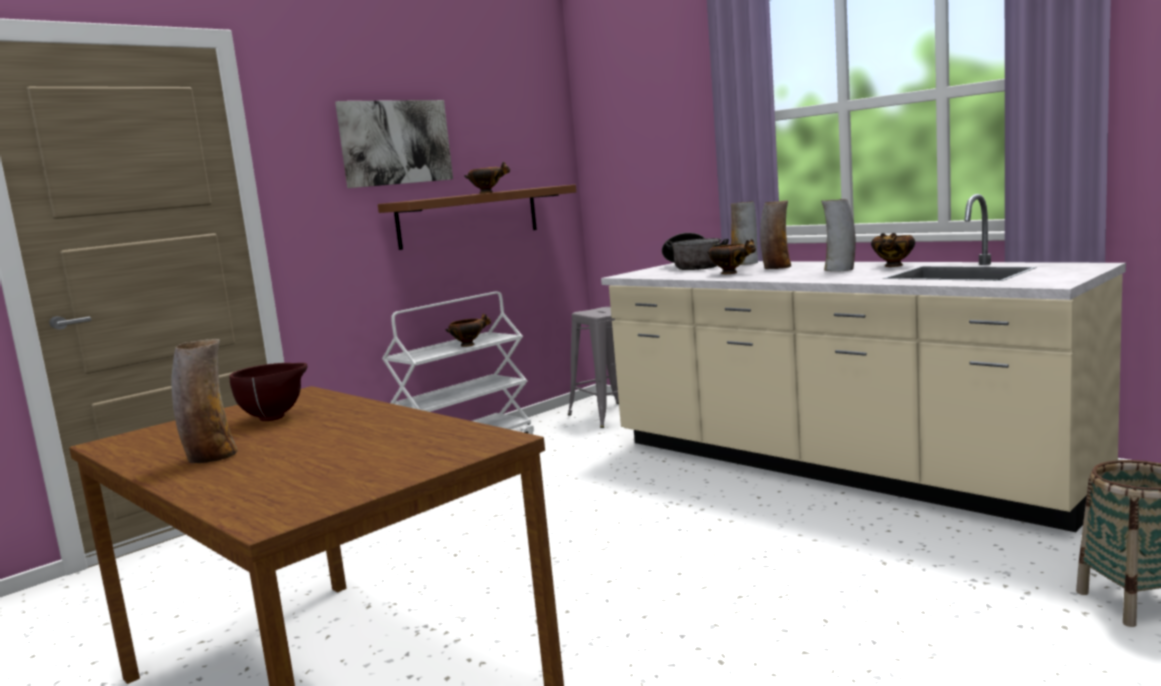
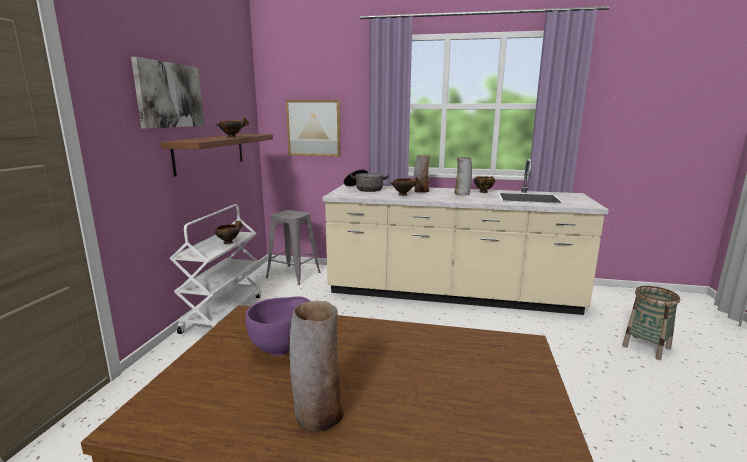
camera: 35 degrees left, 5 degrees up
(276, 417) = (282, 349): brown bowl -> purple bowl
(648, 169) = (314, 128): none -> picture
(745, 263) = (392, 187): vase -> none

